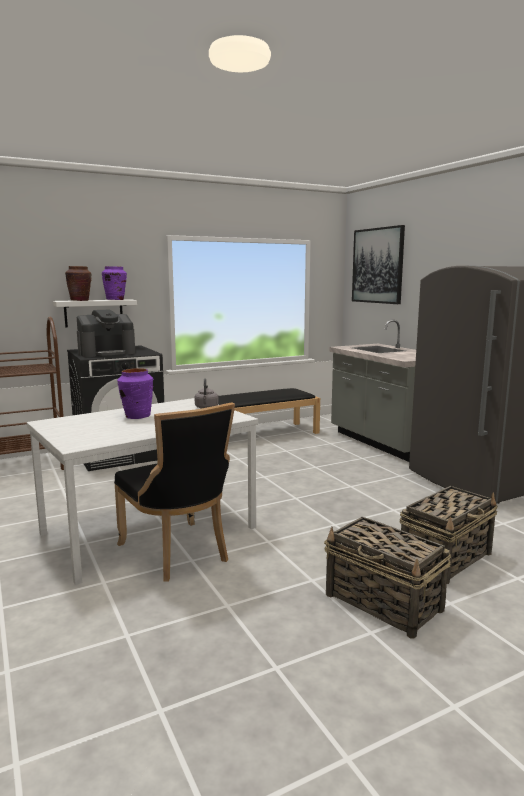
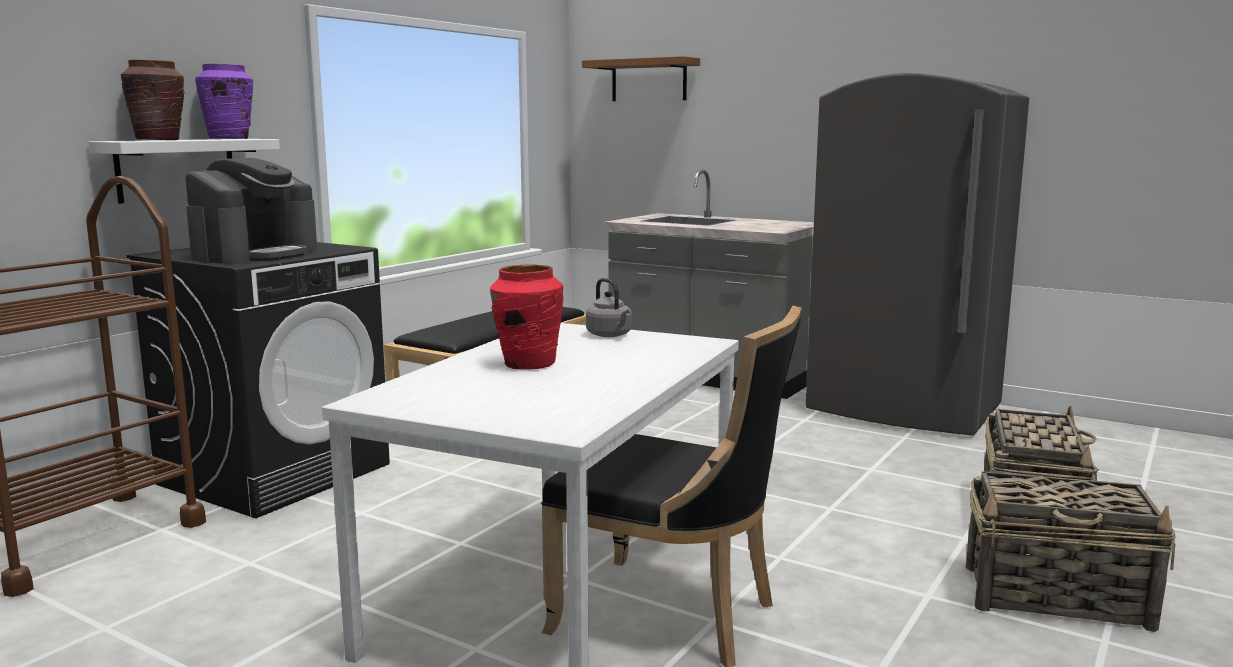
camera: 30 degrees left, 0 degrees up
(137, 416) = (528, 364): purple vase -> red vase
(377, 265) = (649, 80): picture -> brown shelf

